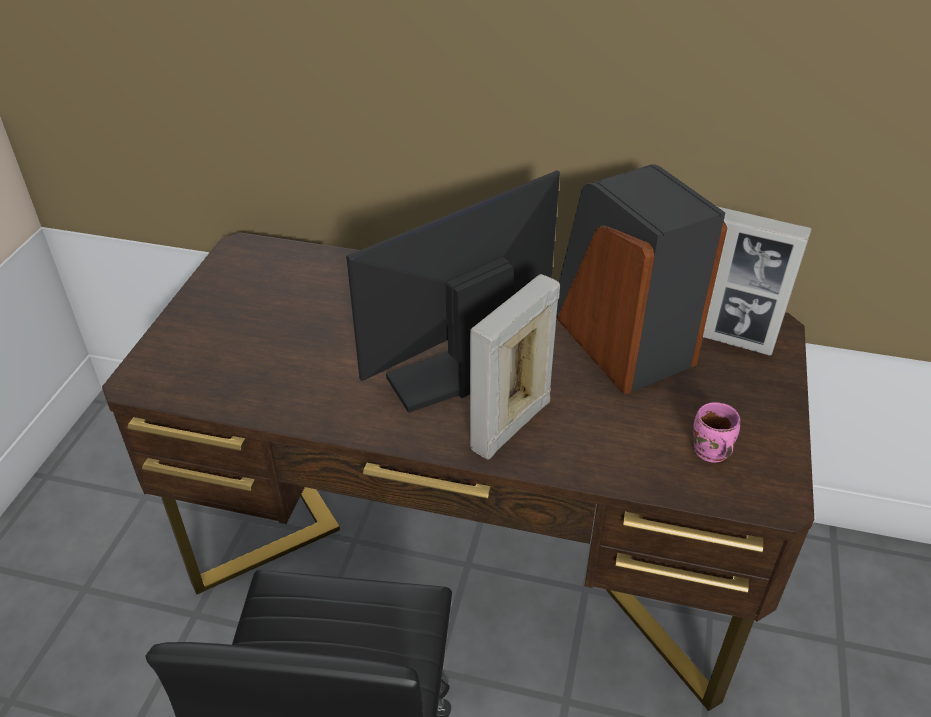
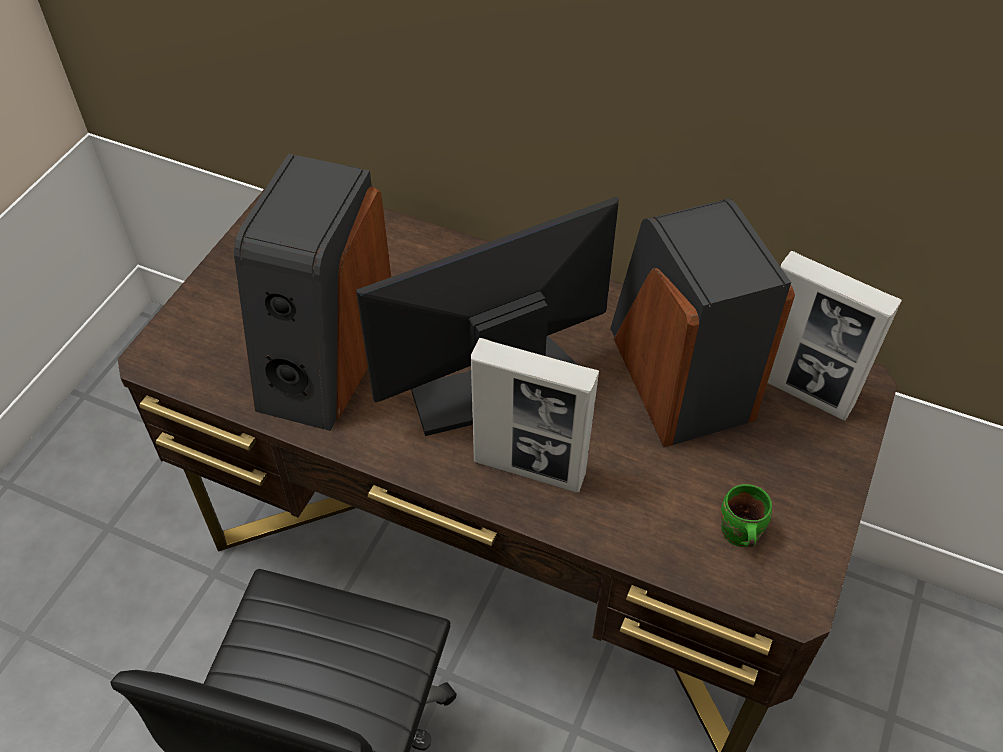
camera: 10 degrees right, 10 degrees up
(301, 364) = (325, 360): none -> speaker
(510, 426) = (530, 468): picture frame -> picture frame turned 120 degrees counterclockwise
(709, 453) = (738, 534): pink mug -> green mug

